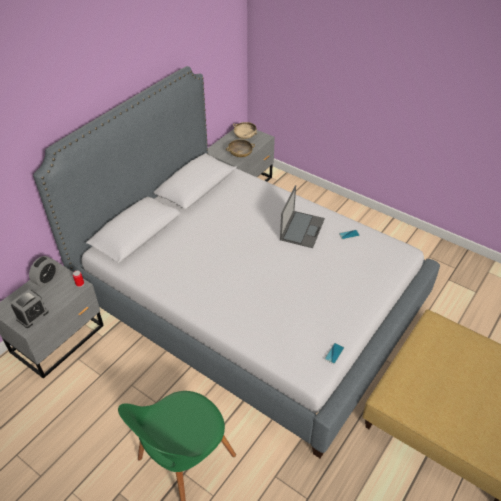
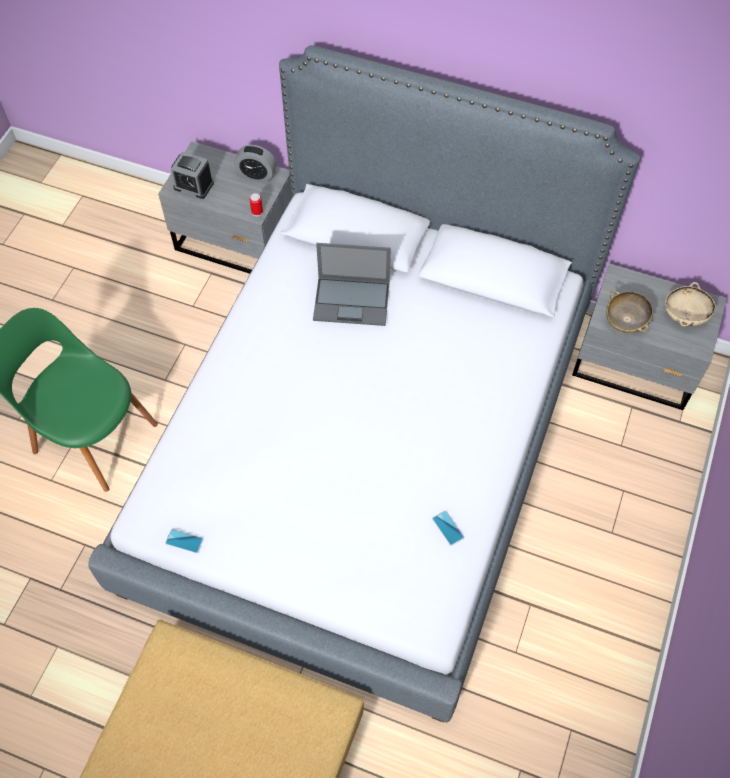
camera: 75 degrees right, 15 degrees up
(302, 229) = (438, 452): laptop -> laptop (352, 300)

